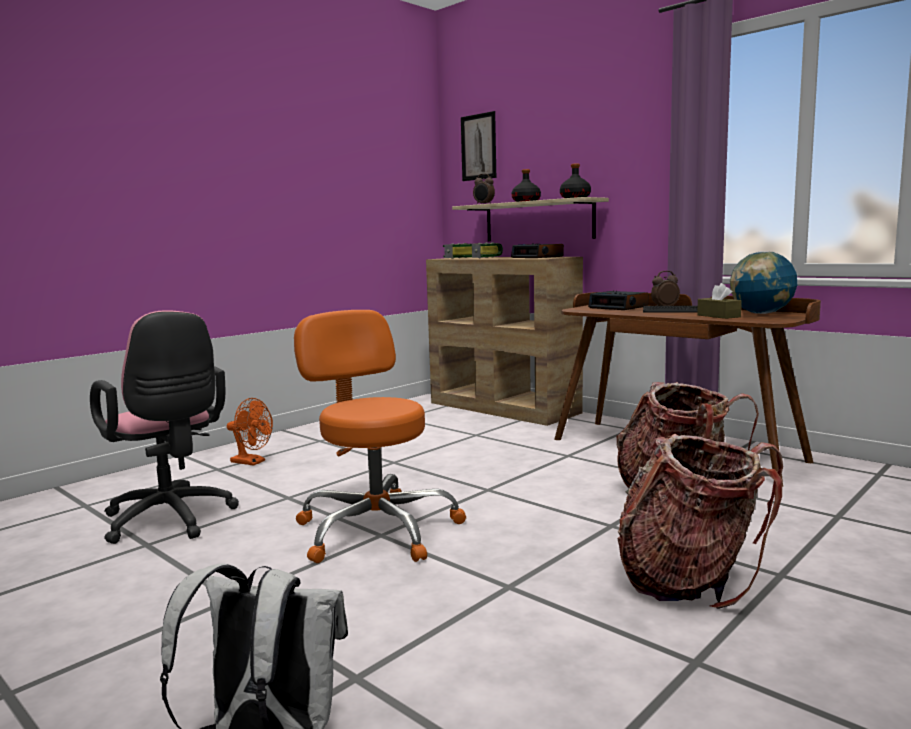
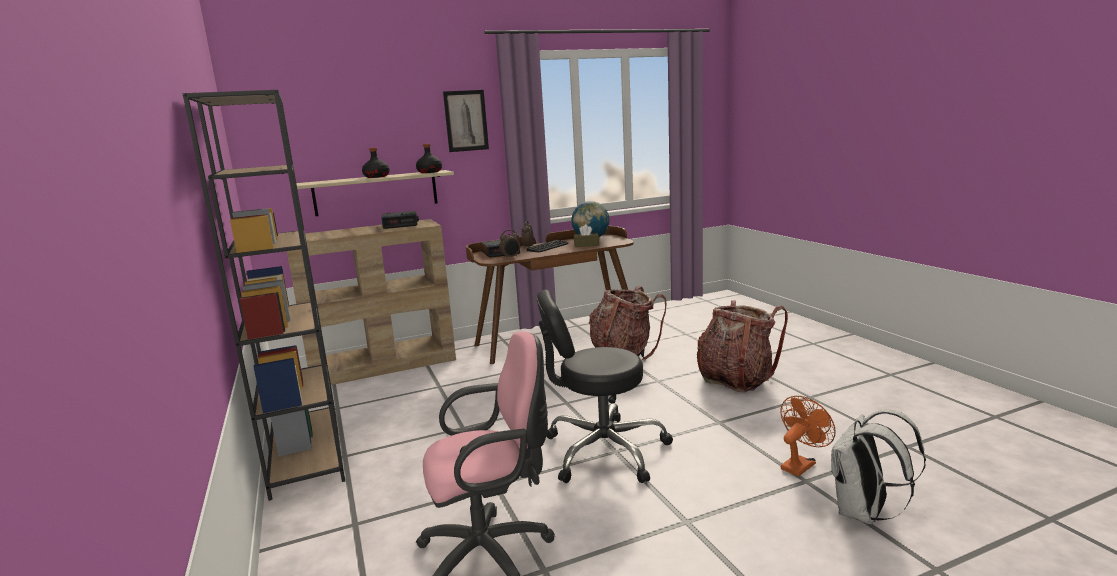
camera: 65 degrees left, 5 degrees up
(252, 462) = (362, 500): orange fan -> orange fan (800, 464)
(318, 430) = (305, 454): none -> bookcase
(374, 527) = (599, 452): orange office chair -> black office chair
(473, 257) = (329, 234): book -> none
(478, 147) = (289, 123): picture -> picture (466, 121)
(483, 204) = (327, 181): alarm clock -> alarm clock (511, 257)

